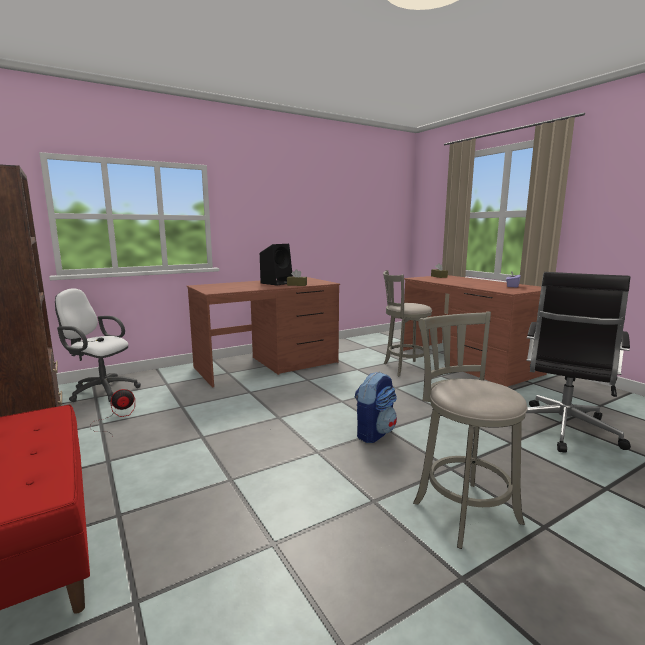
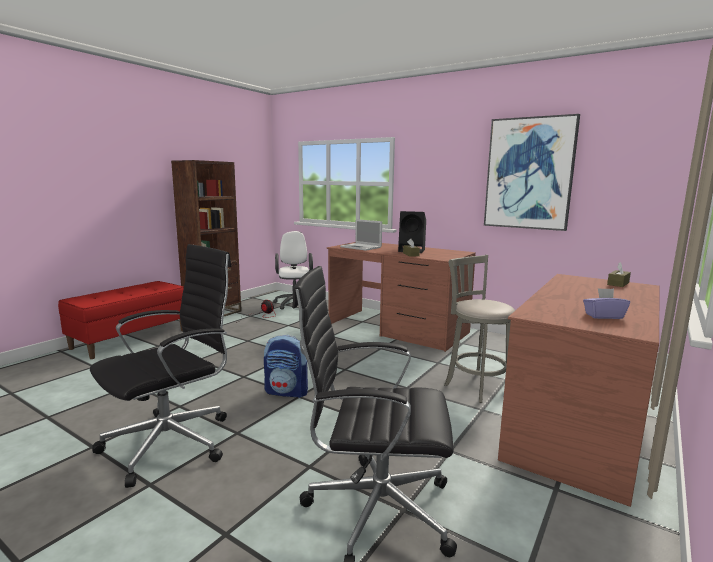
camera: 65 degrees right, 0 degrees up
(231, 288) = (361, 247): none -> laptop
(331, 209) = (529, 174): none -> picture
(462, 509) = (172, 442): grey stool -> black office chair

